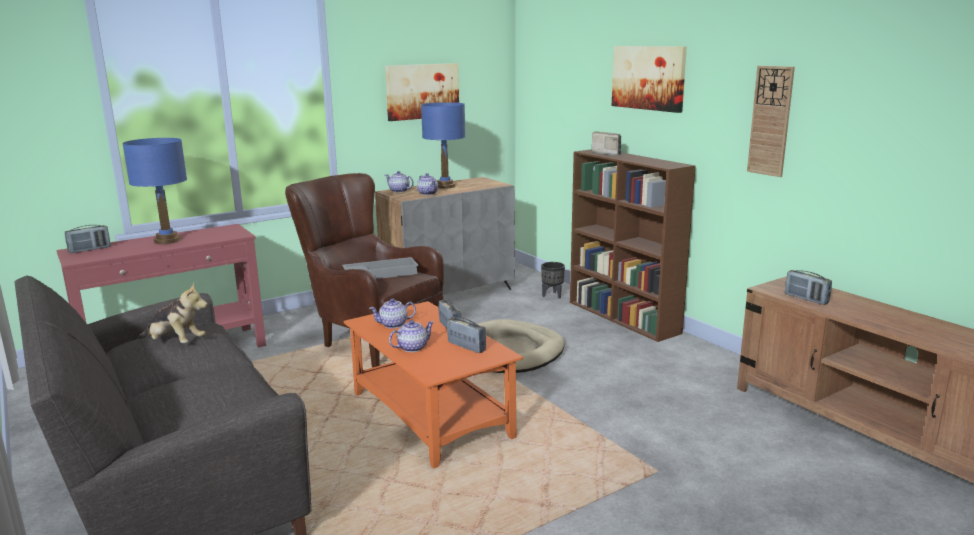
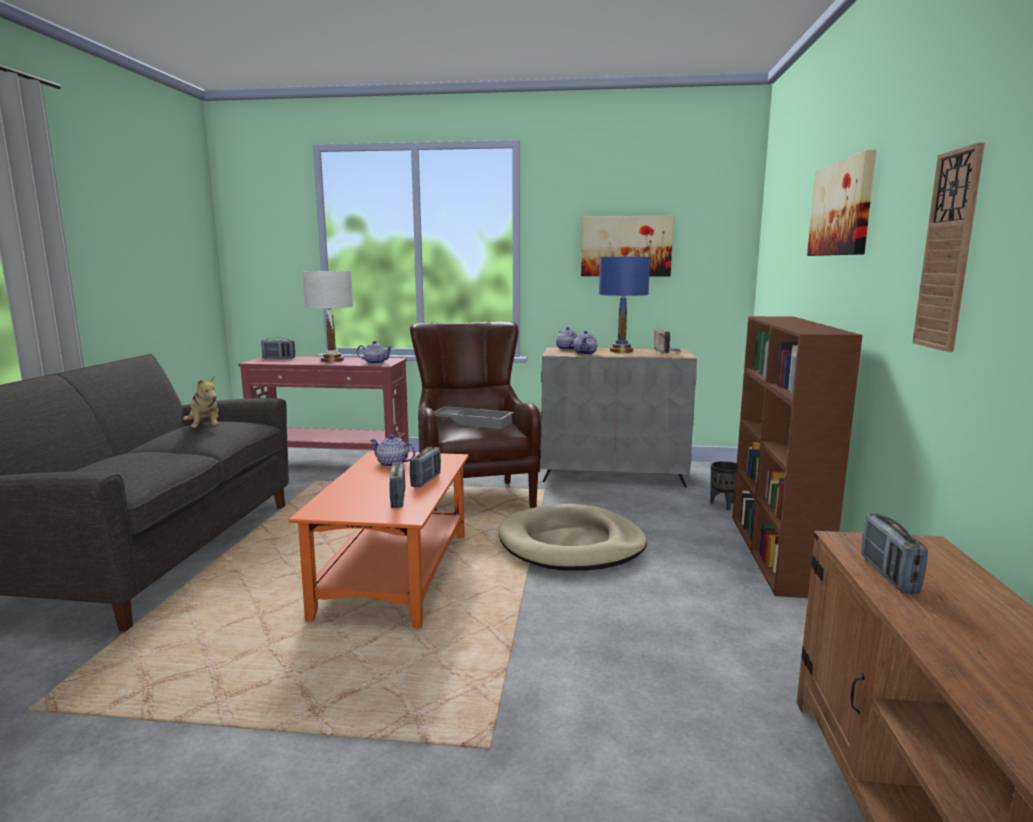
camera: 40 degrees right, 5 degrees down
(167, 240) = (332, 360): blue table lamp -> white table lamp
(412, 348) = (357, 486): teapot -> teapot (375, 362)
(607, 153) = (782, 319): radio -> radio (666, 351)

